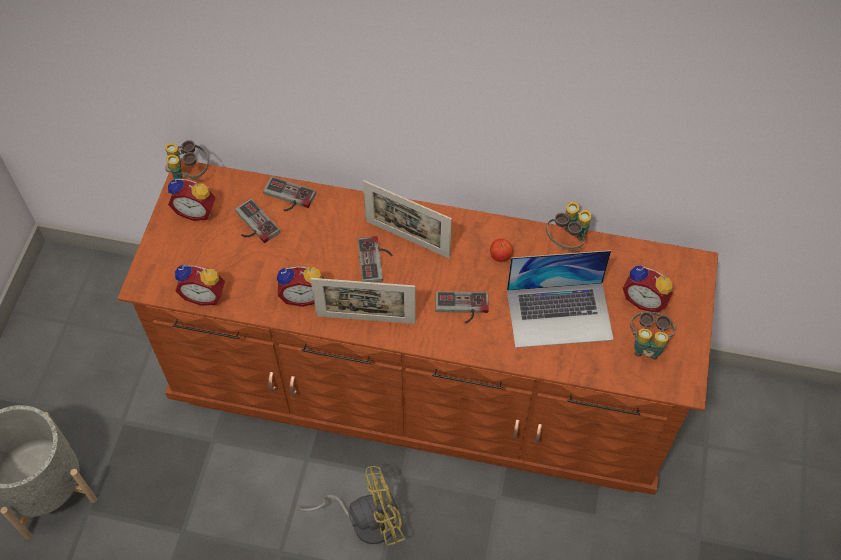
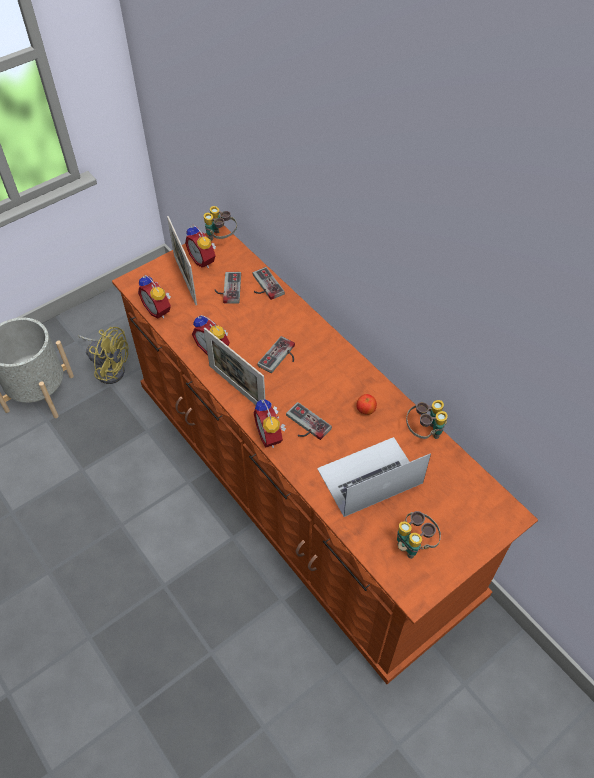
camera: 40 degrees right, 5 degrees down
(365, 520) = (186, 546): yellow fan -> yellow fan (109, 368)
(407, 239) = (314, 358): picture frame -> picture frame (185, 280)
(559, 314) = (369, 476): laptop -> laptop turned 120 degrees clockwise
(644, 299) = (444, 511): alarm clock -> alarm clock (271, 436)

